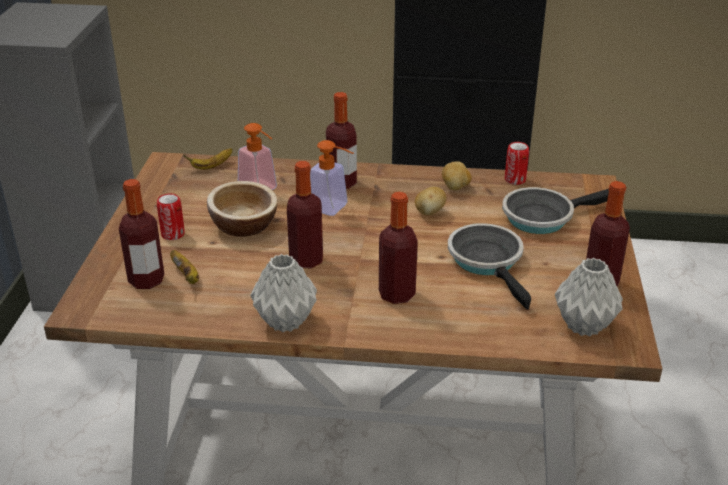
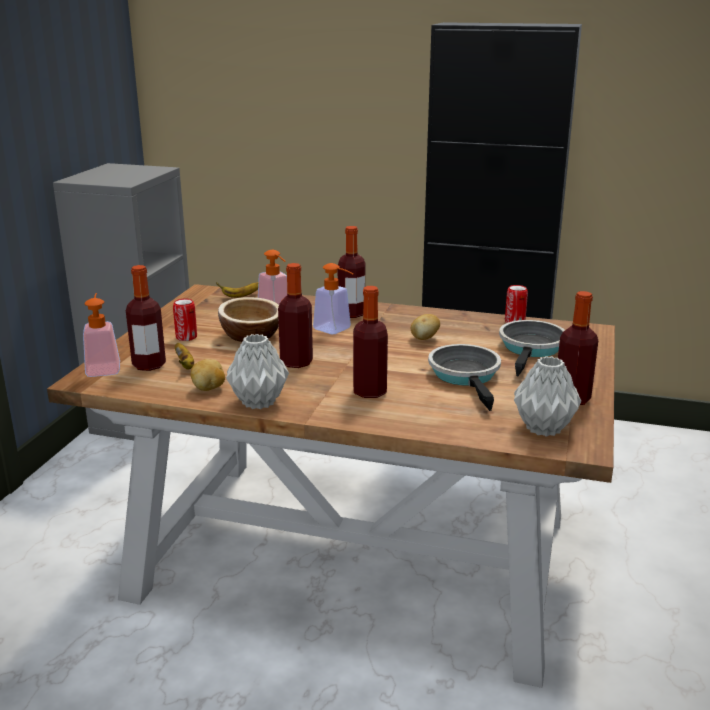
camera: 10 degrees right, 10 degrees down
(96, 289) = (103, 367): none -> soap dispenser
(455, 187) = (455, 323): potato -> potato (209, 388)
(542, 217) = (531, 349): frying pan -> frying pan turned 120 degrees clockwise

